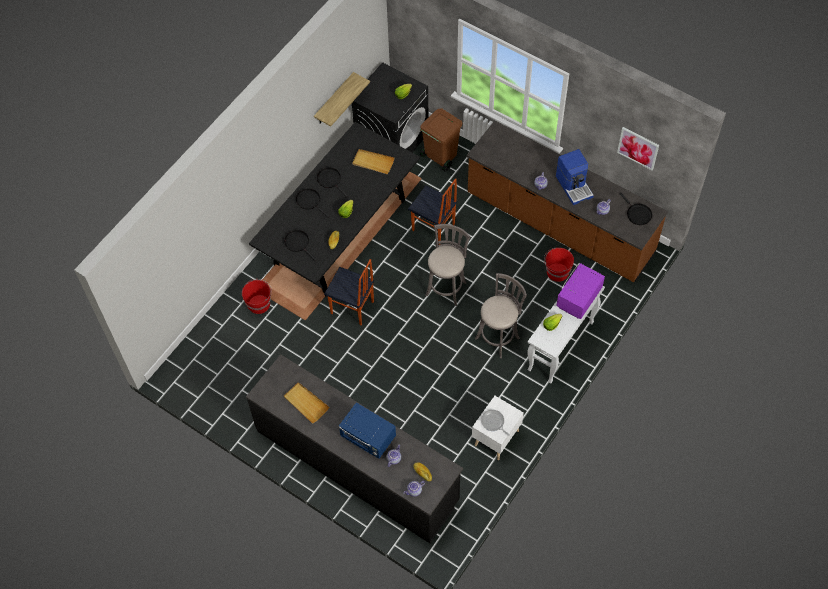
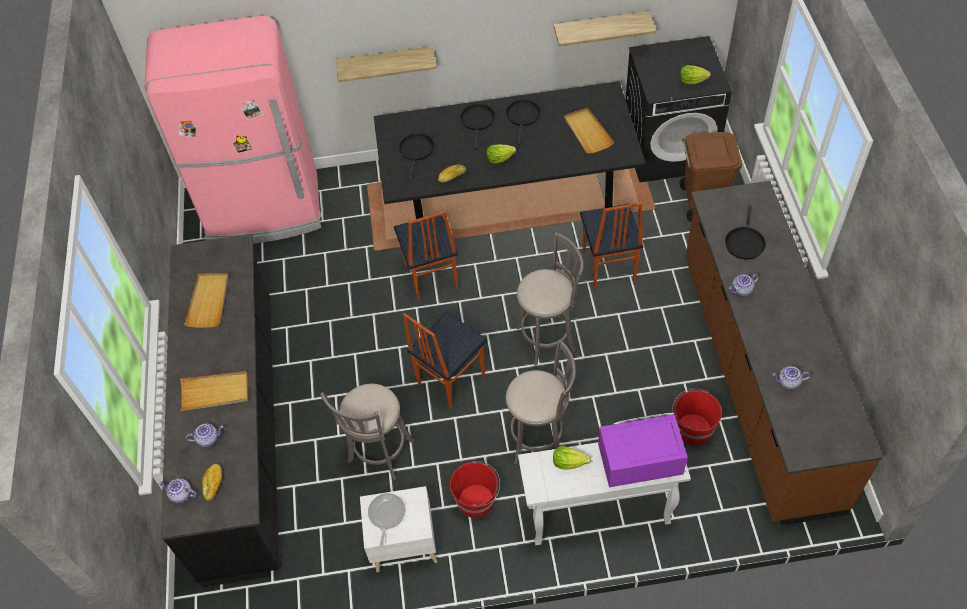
camera: 50 degrees right, 5 degrees down
(214, 351) = (264, 210): none -> pink fridge
(241, 206) = (386, 63): none -> shelf
(259, 303) = (354, 201): red bucket -> red bucket (477, 500)
(368, 438) = (215, 392): blue microwave -> beige tray
(424, 348) = (450, 378): none -> chair
(435, 412) = (379, 454): none -> grey stool
(574, 186) = (785, 325): coffee machine -> none
(637, 214) = (833, 425): black frying pan -> black frying pan (744, 242)
(638, 148) = (901, 326): picture -> none

